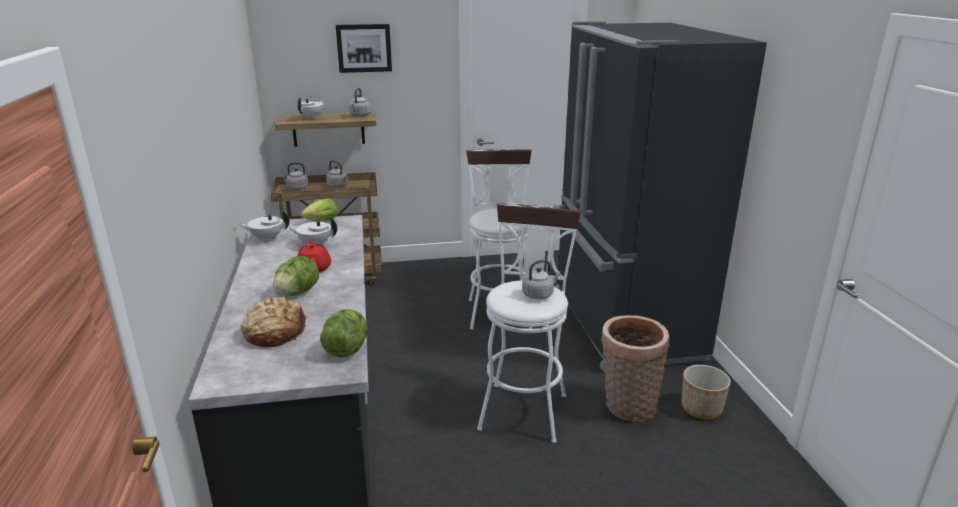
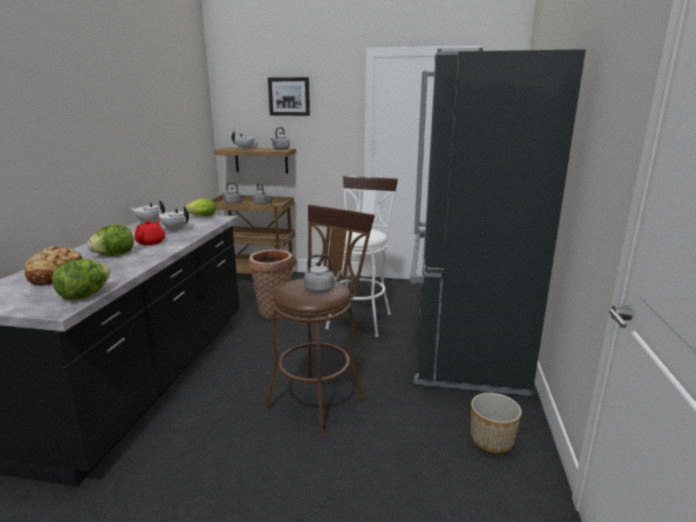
camera: 20 degrees right, 5 degrees down
(524, 406) = (320, 399): white stool -> brown stool
(627, 406) = (415, 421): basket -> basket (273, 311)

